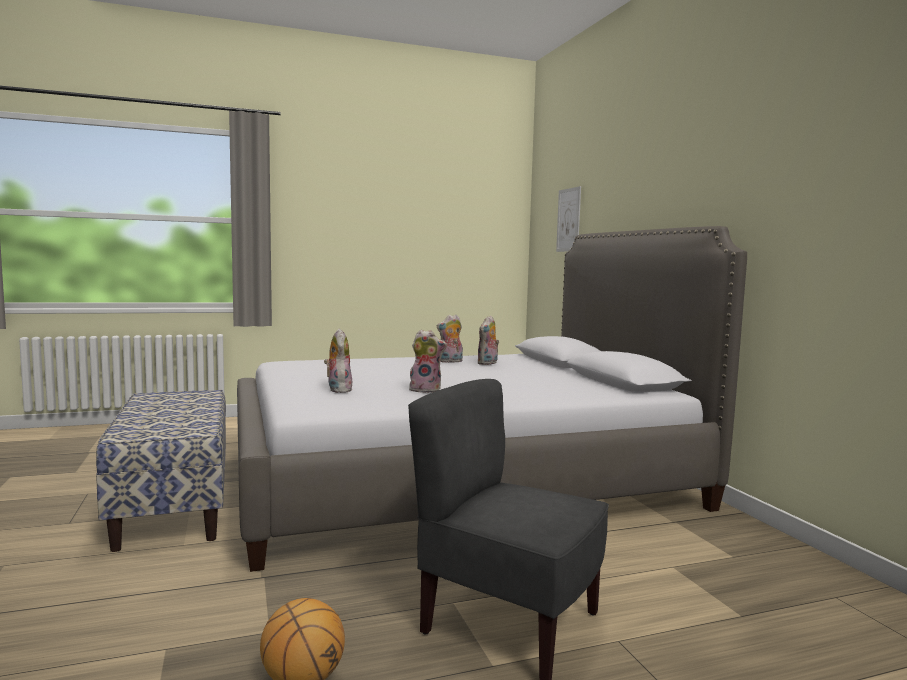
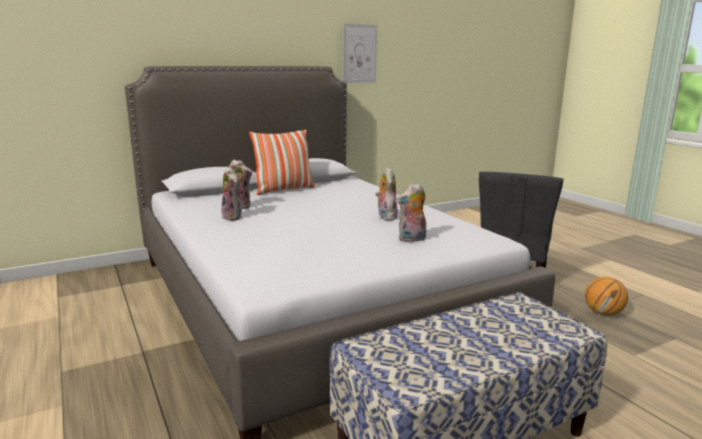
camera: 100 degrees left, 10 degrees up
(558, 373) = (284, 190): none -> pillow
(568, 220) = (82, 46): picture -> picture (359, 53)

